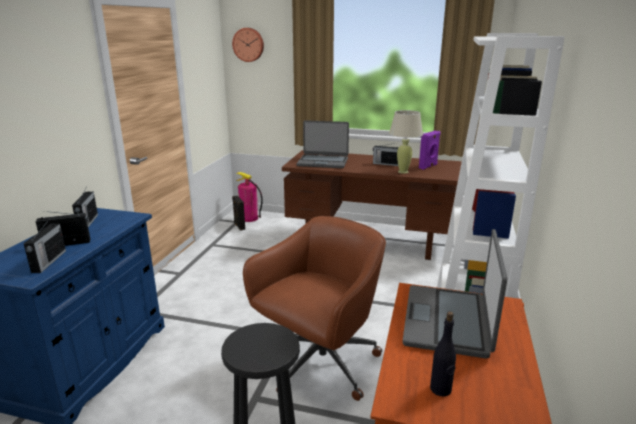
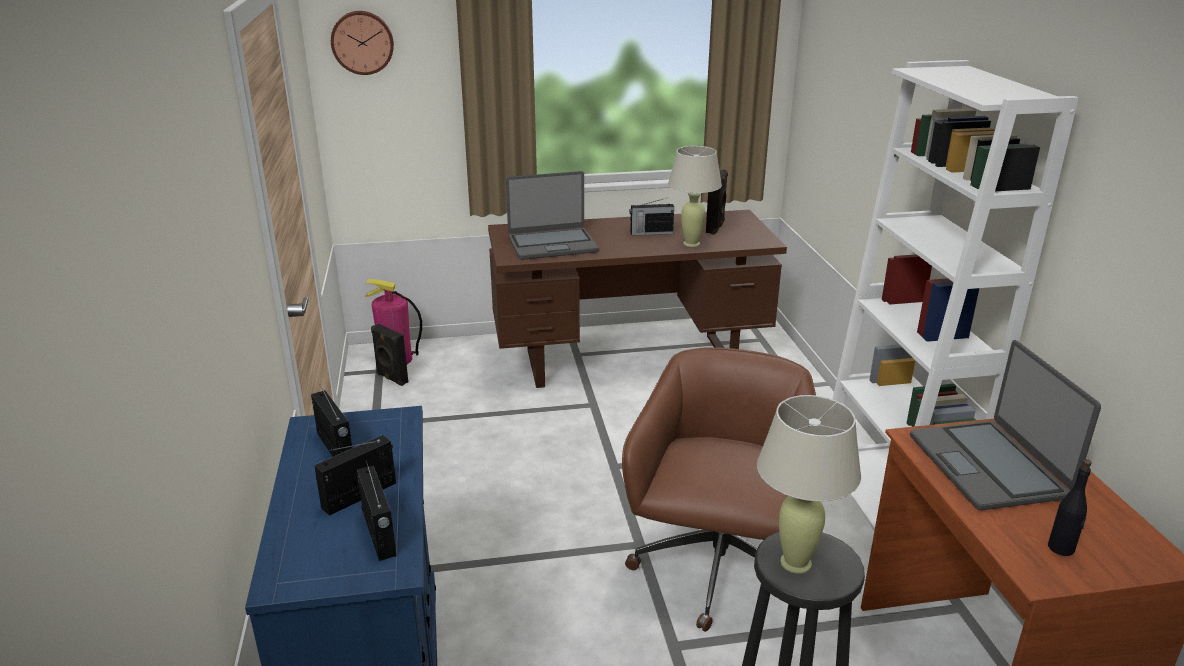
camera: 25 degrees left, 5 degrees up
(251, 342) = (795, 562): none -> beige table lamp
(428, 166) = (716, 227): purple speaker -> black speaker

